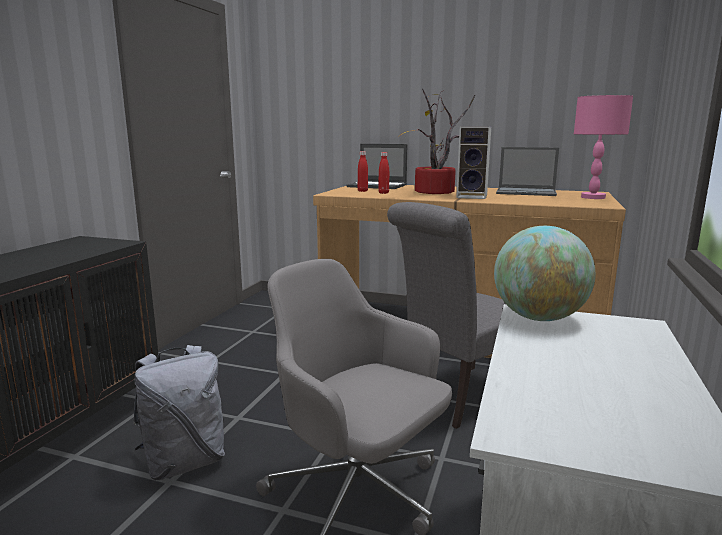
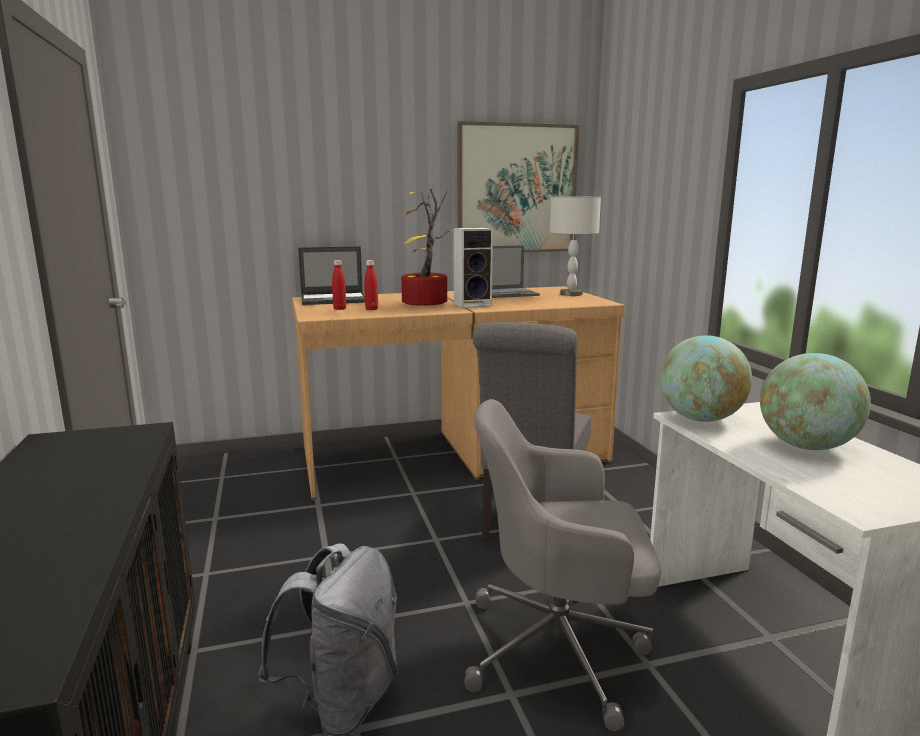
camera: 35 degrees left, 0 degrees up
(563, 93) = (517, 189): none -> picture
(593, 197) = (571, 294): pink table lamp -> grey table lamp
(603, 366) = (806, 446): none -> globe

